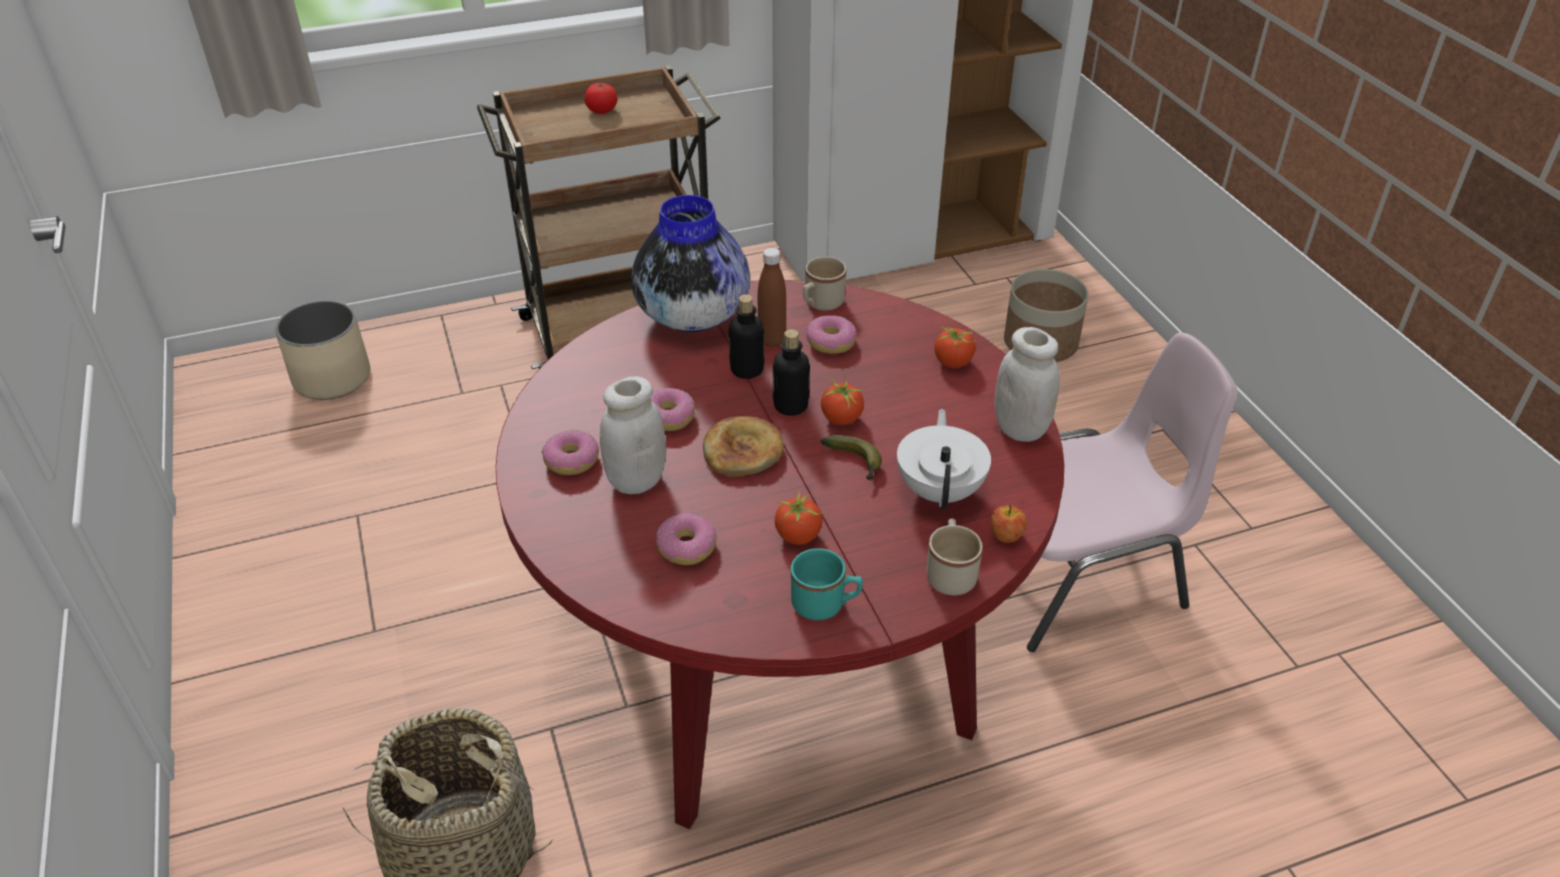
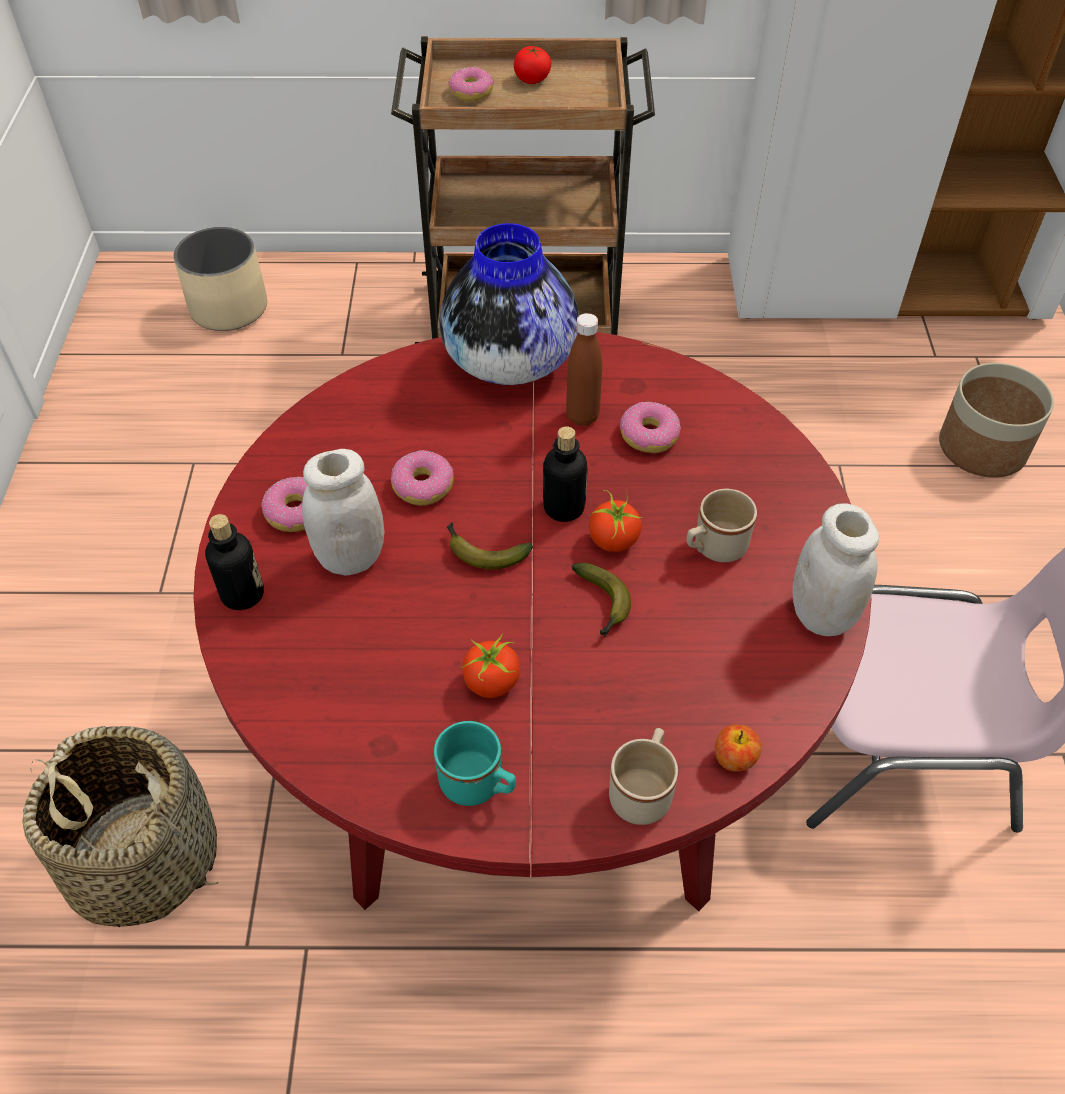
camera: 20 degrees right, 10 degrees up
(686, 547) = (363, 659): donut -> donut (471, 92)
(743, 451) = (483, 552): bread -> banana
(747, 370) = (537, 447): bottle -> bottle (242, 594)
(820, 304) = (660, 382): beige mug -> beige mug (713, 548)
(940, 490) = (684, 672): white teapot -> none
(953, 362) = (781, 500): tomato -> none

